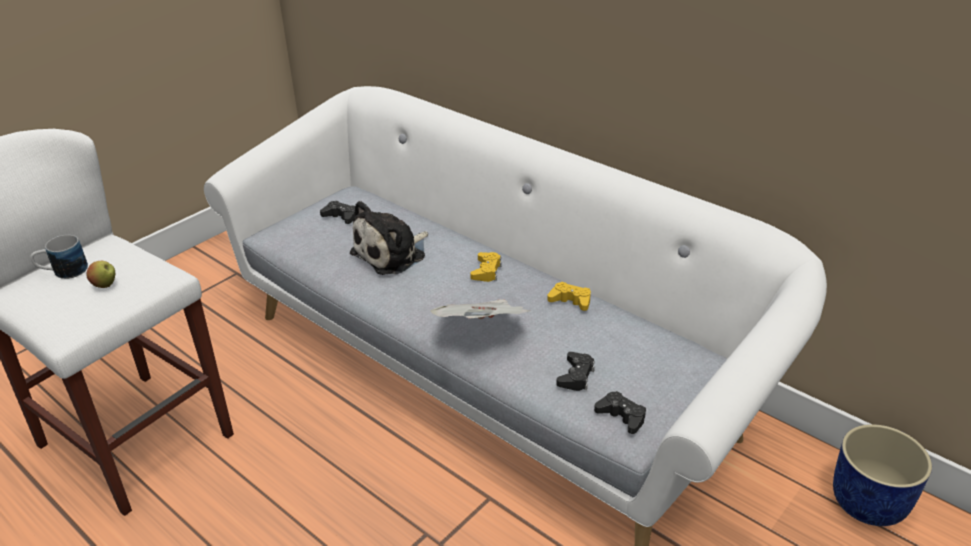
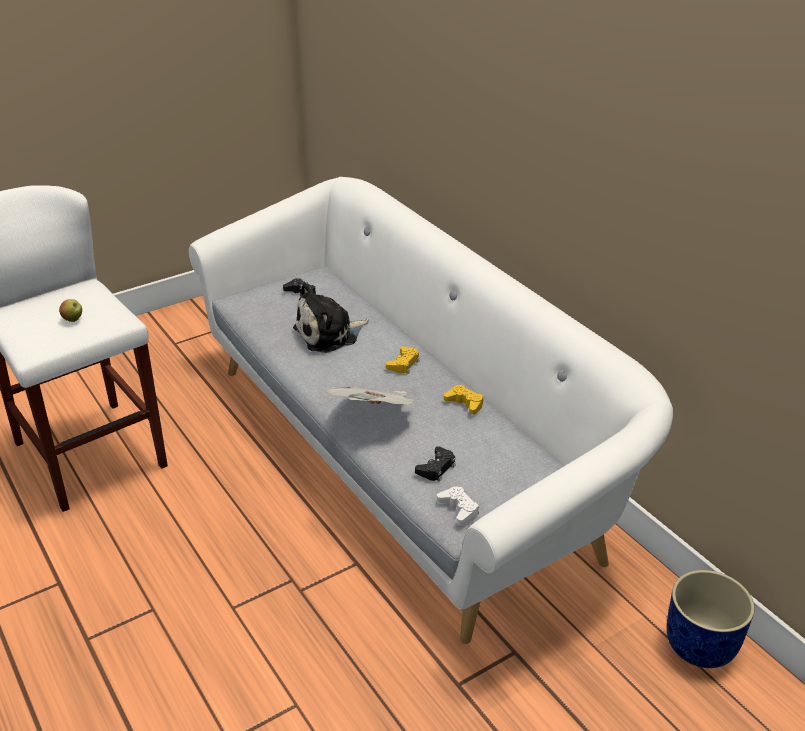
camera: 15 degrees right, 0 degrees up
(63, 272) = (46, 303): mug -> none
(621, 416) = (458, 509): black game controller -> white game controller

